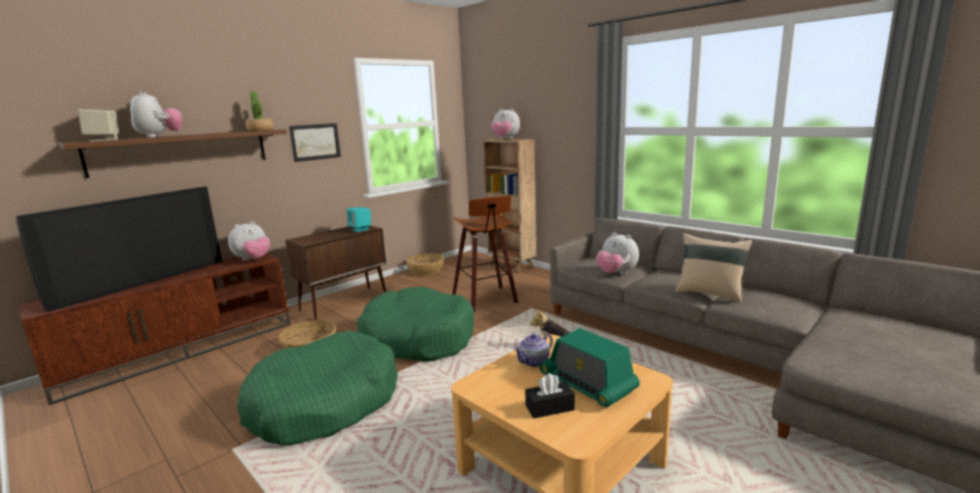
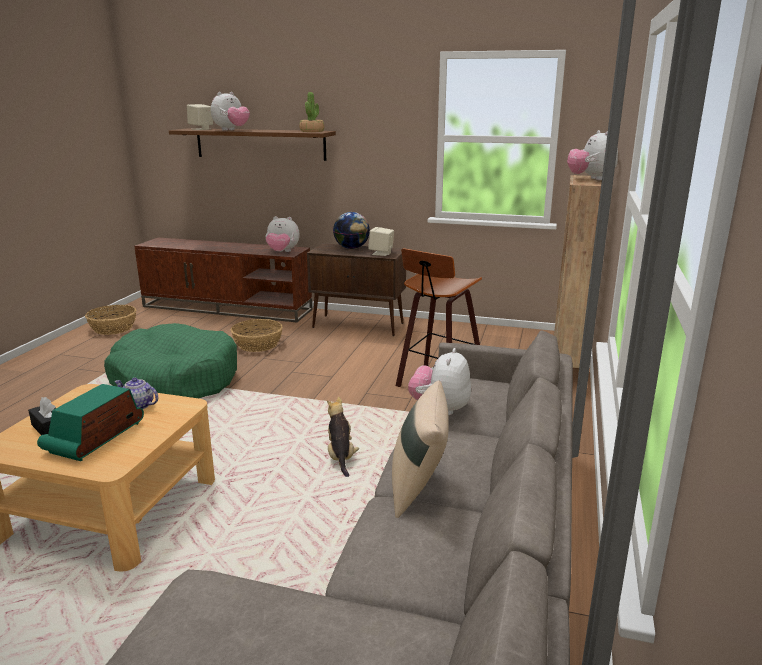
camera: 60 degrees right, 5 degrees up
(142, 282) = (211, 244): television -> none
(315, 142) = (379, 148): picture -> none
(325, 234) = (351, 248): none -> globe
(360, 229) = (381, 253): turquoise speaker -> beige speaker
(418, 338) = (310, 378): green dog bed -> none
(425, 271) = (480, 332): basket -> basket (113, 328)

